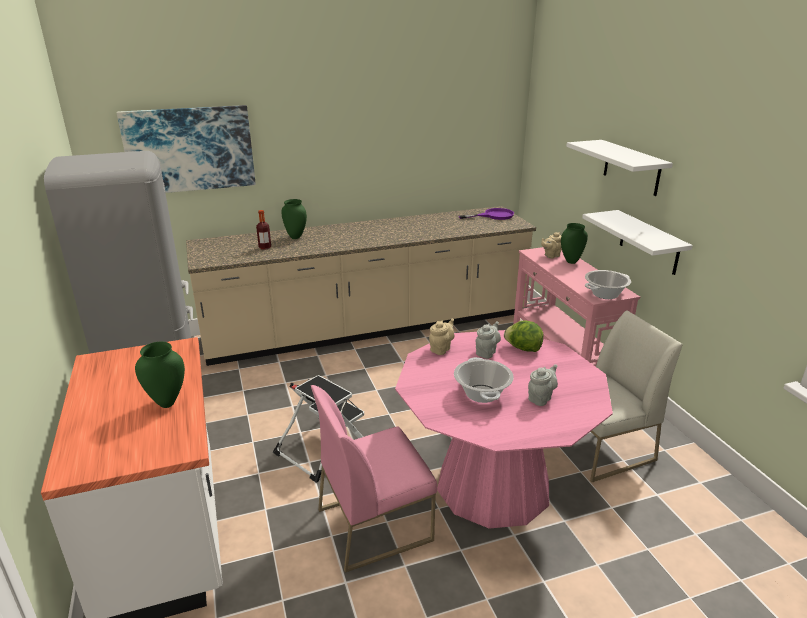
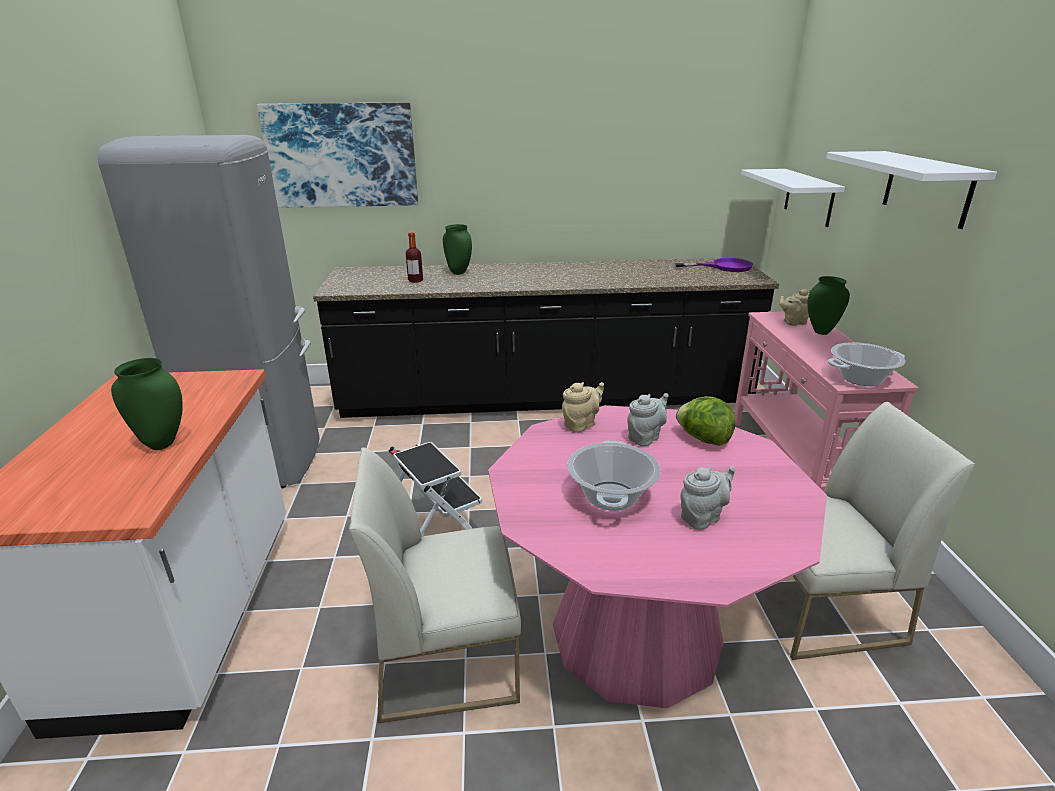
camera: 15 degrees right, 0 degrees up
(368, 328) = (545, 397): beige counter -> black counter
(375, 524) = (448, 658): pink chair -> white chair
(649, 242) = (942, 304): white shelf -> white shelf (809, 197)

